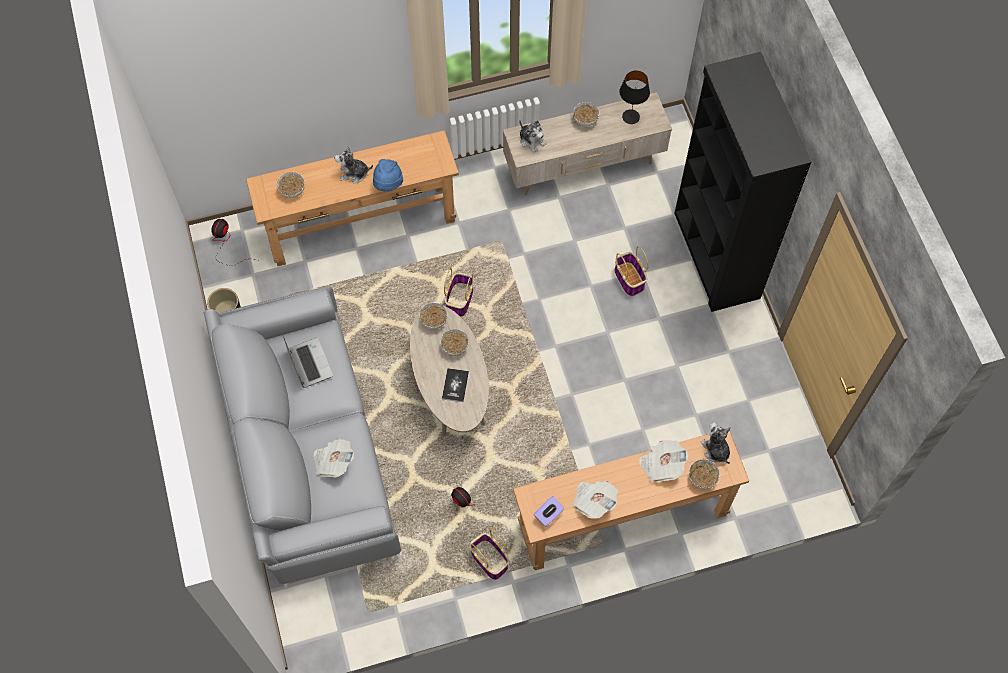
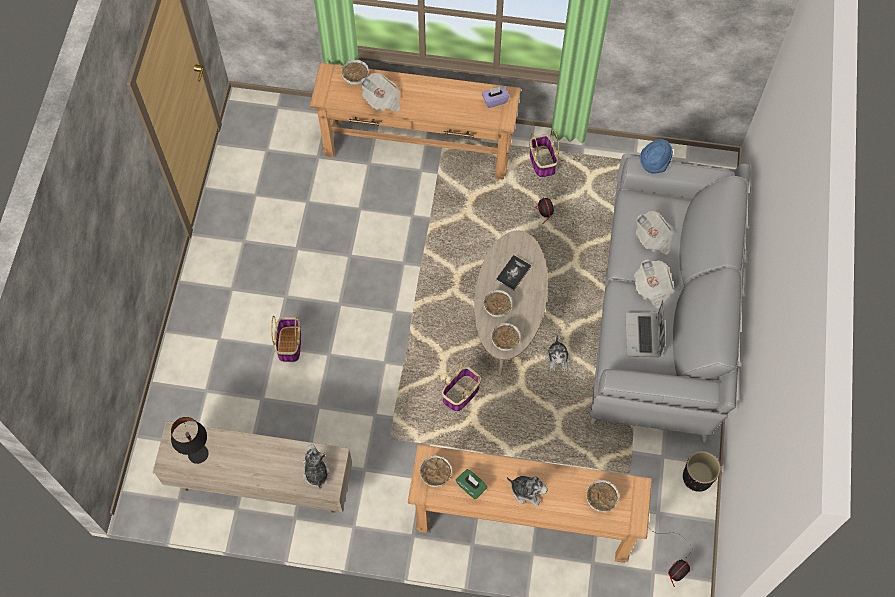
camera: 155 degrees left, 0 degrees up
(388, 184) = (496, 462): blue hat -> blue hat (654, 163)
(399, 159) = (471, 487): none -> green tissue box
(585, 120) = (247, 471): bowl -> bowl (436, 474)
(593, 501) = (453, 96): newspaper -> newspaper (652, 288)
(715, 256) = (195, 331): black bookcase -> none
(715, 450) = (331, 93): plush toy -> plush toy (557, 358)

